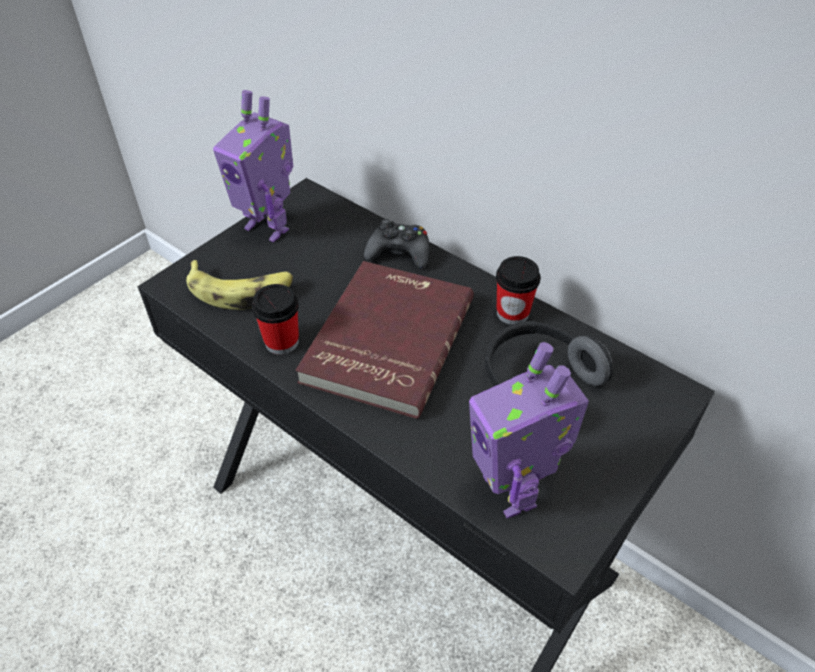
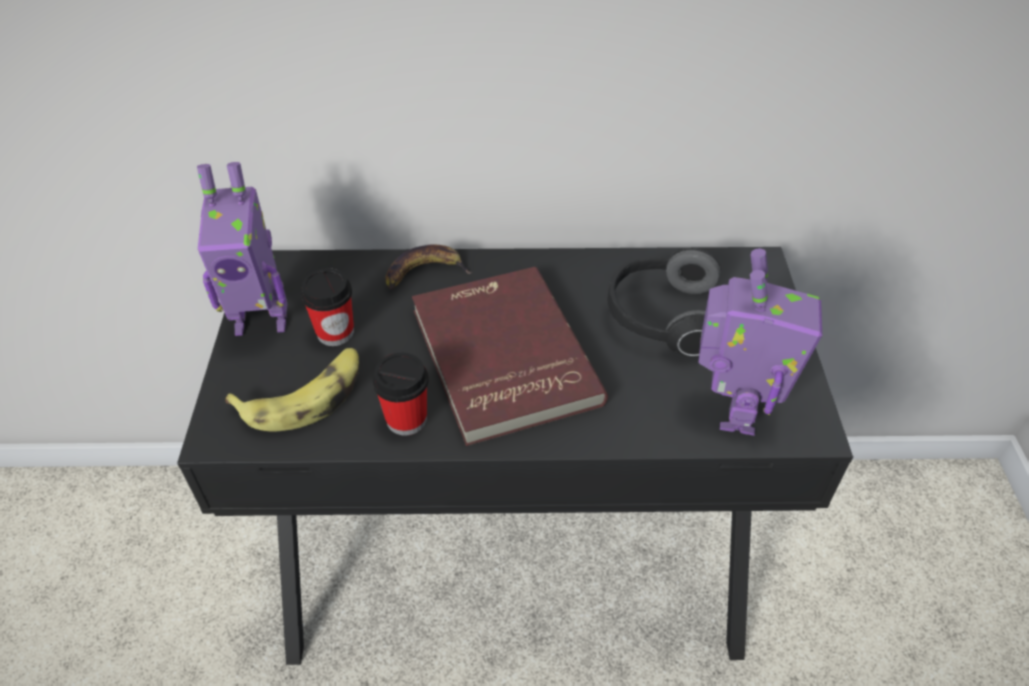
camera: 40 degrees left, 0 degrees up
(399, 252) = (424, 273): black game controller -> banana
(512, 313) = (580, 271): cup -> cup (335, 332)
(512, 489) = (733, 411): toy robot -> toy robot turned 105 degrees counterclockwise

